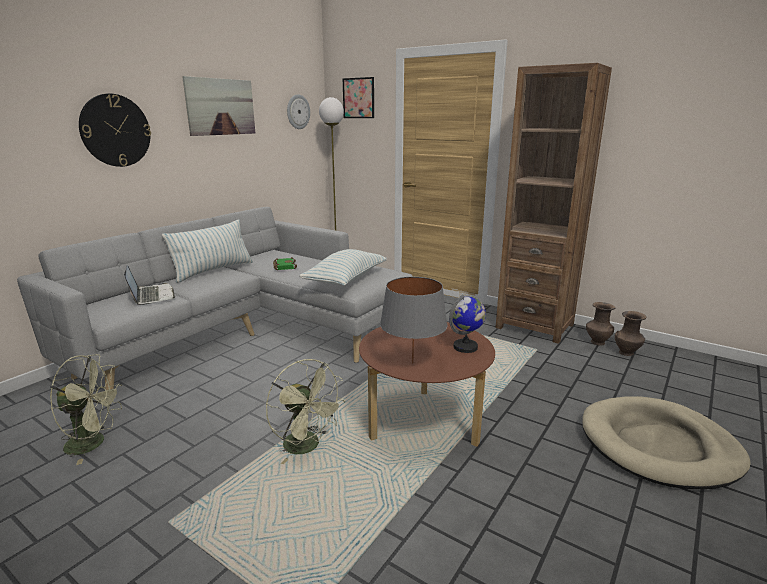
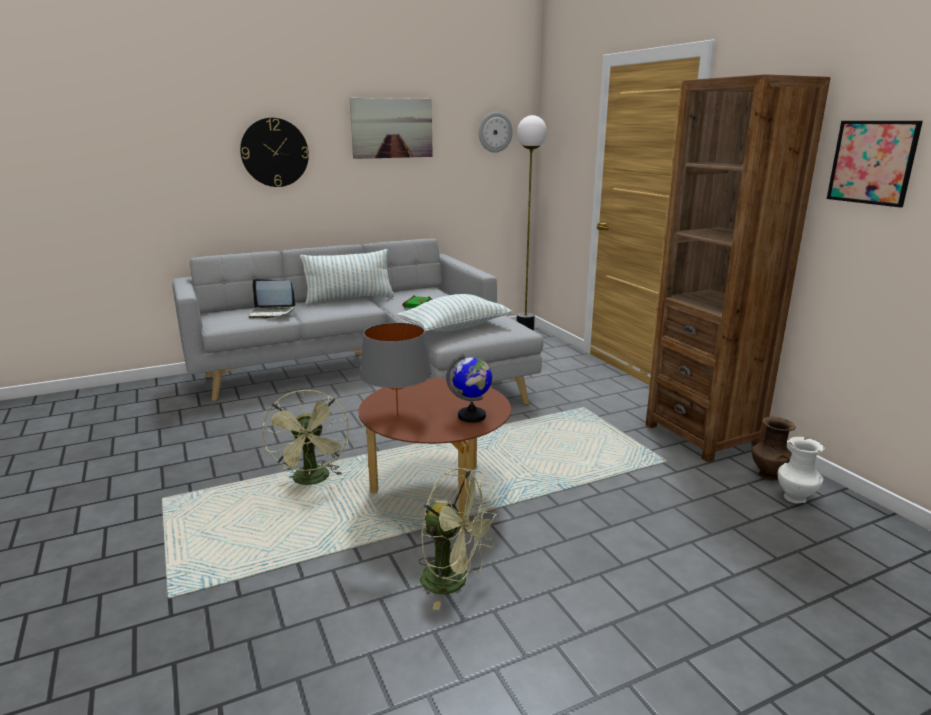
camera: 30 degrees right, 0 degrees up
(94, 443) = (174, 428): green fan -> green fan (454, 582)
(151, 296) = (271, 312): laptop -> laptop turned 90 degrees clockwise
(358, 98) = (566, 116): picture -> picture (872, 162)
(627, 353) = (796, 498): brown vase -> white vase
(659, 446) = (678, 606): beige dog bed -> none

